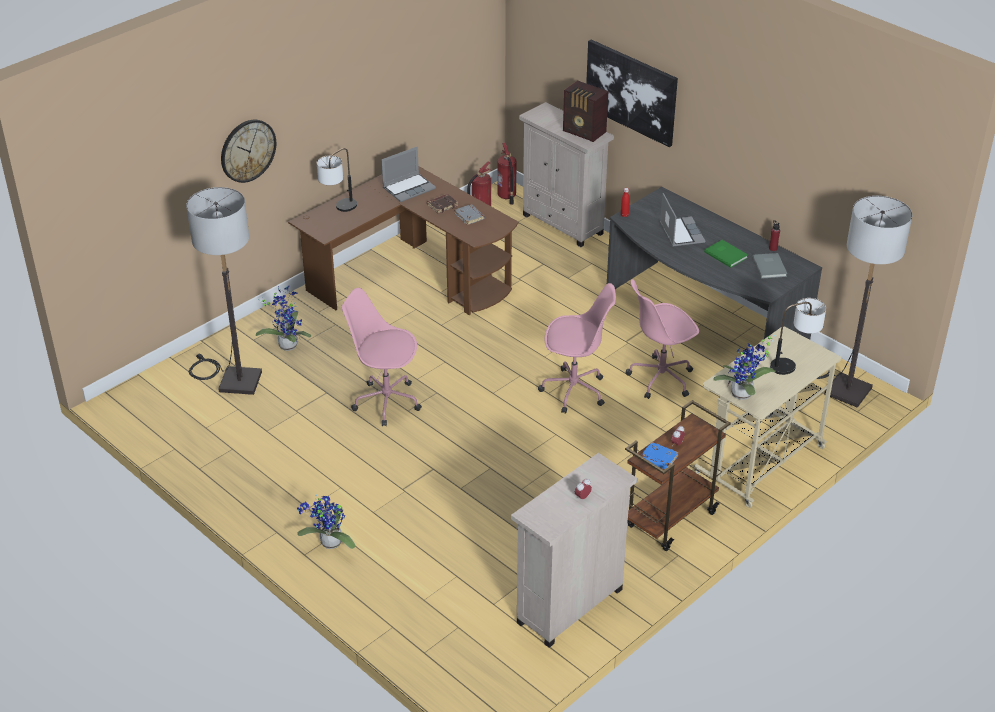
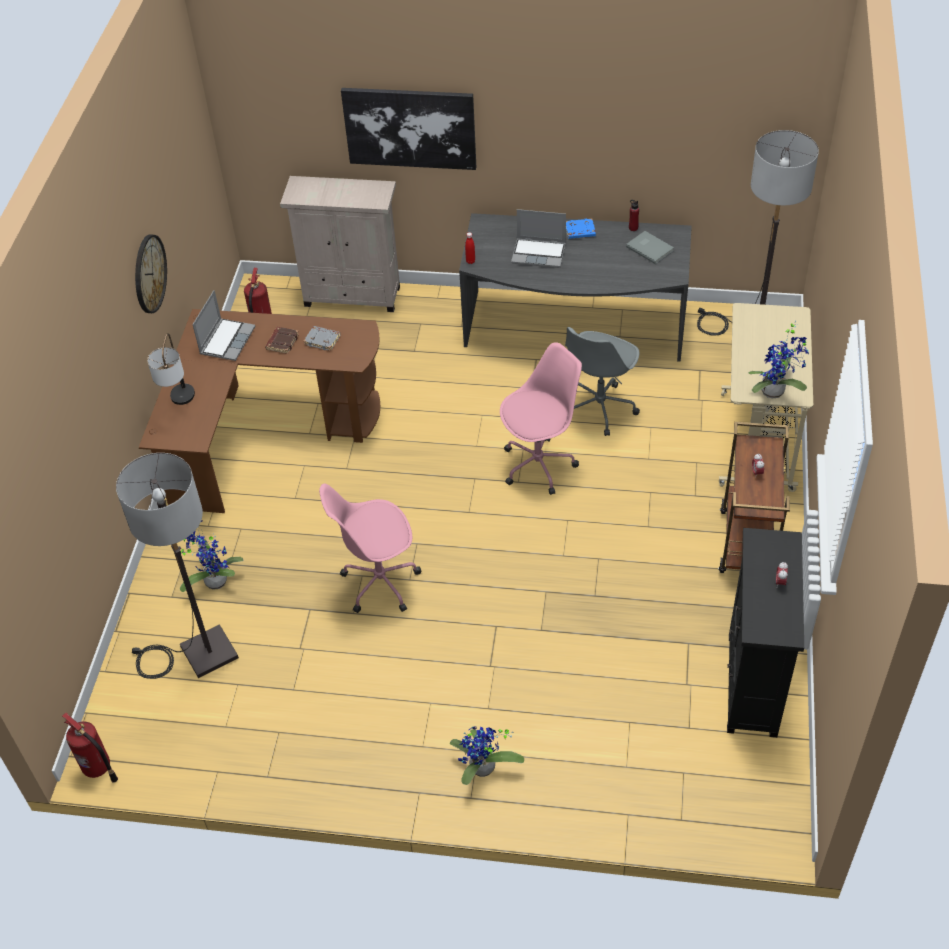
camera: 35 degrees left, 10 degrees up
(247, 150) = (90, 394): wall clock -> wall clock (149, 273)
(506, 196) = (268, 294): fire extinguisher -> fire extinguisher (98, 768)
(569, 607) = (753, 685): beige cabinet -> black cabinet
(584, 132) = (364, 191): radio -> none
(658, 458) = (757, 497): blue book -> blue book (580, 231)
(659, 379) = (598, 410): pink office chair -> grey office chair
(680, 232) = (539, 253): laptop -> laptop turned 150 degrees clockwise
(726, 254) = (601, 255): green book -> none
(794, 364) = (781, 336): table lamp -> none

